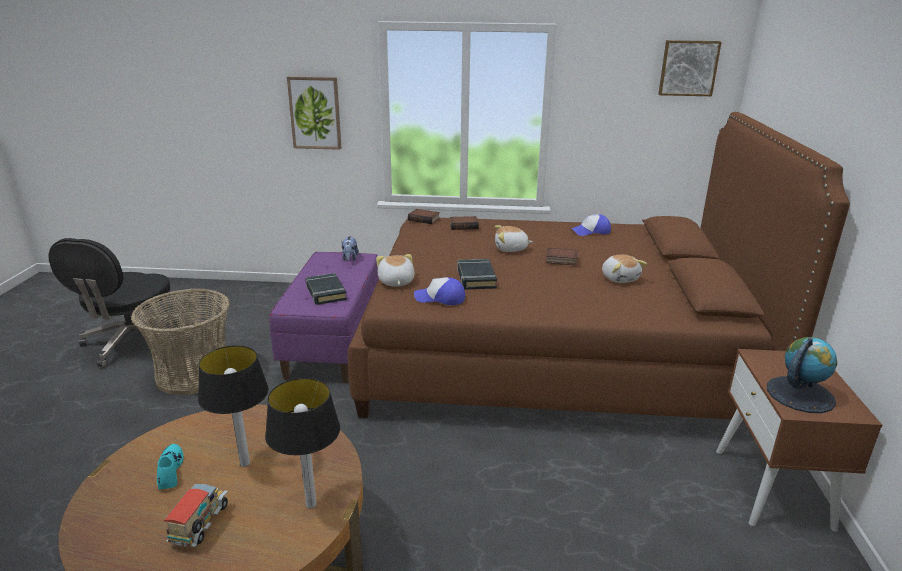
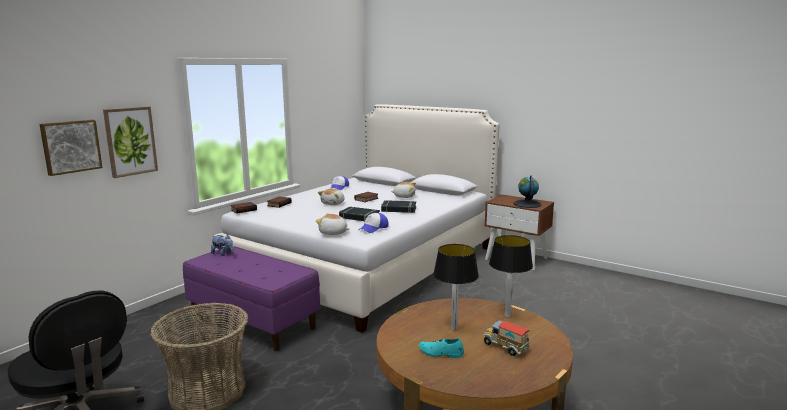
camera: 60 degrees left, 10 degrees down
(325, 292) = (268, 269): black book -> black book (398, 209)
(553, 353) = (367, 264): brown bed -> white bed
(688, 68) = (345, 83): picture -> picture (70, 146)

